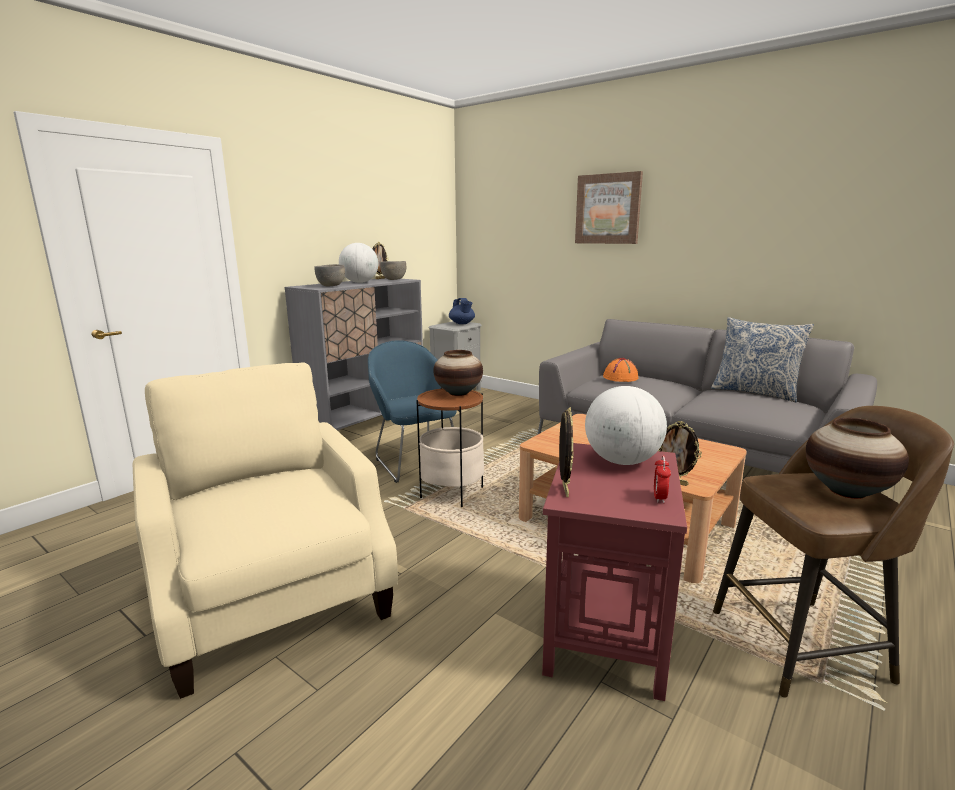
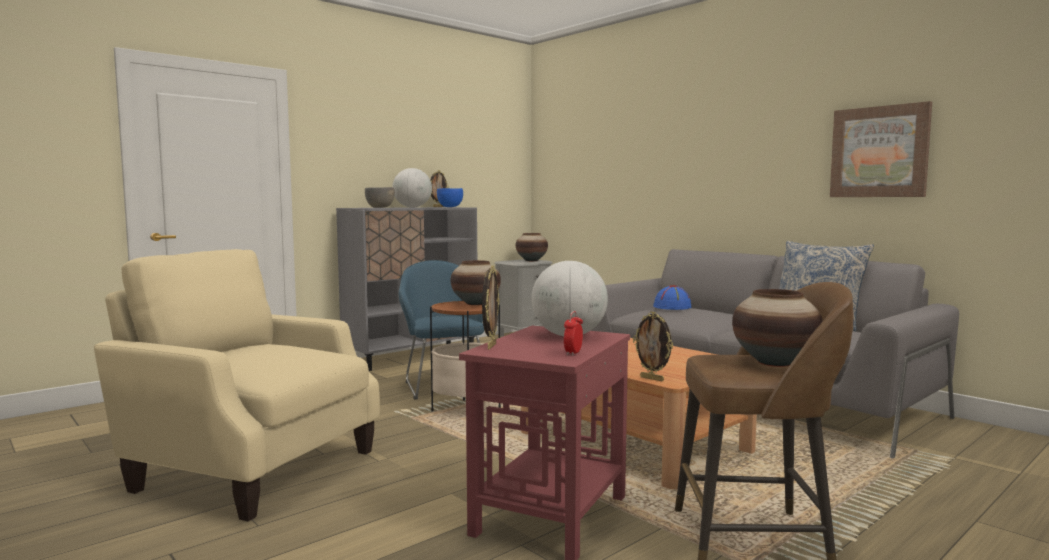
camera: 10 degrees right, 10 degrees down
(274, 600) = (252, 469): beige armchair -> beige armchair turned 45 degrees counterclockwise
(394, 279) = (450, 207): grey bowl -> blue bowl
(462, 323) = (531, 260): blue teapot -> vase
(608, 209) = (674, 135): picture -> picture (879, 152)
(621, 378) = (672, 307): orange hat -> blue hat

